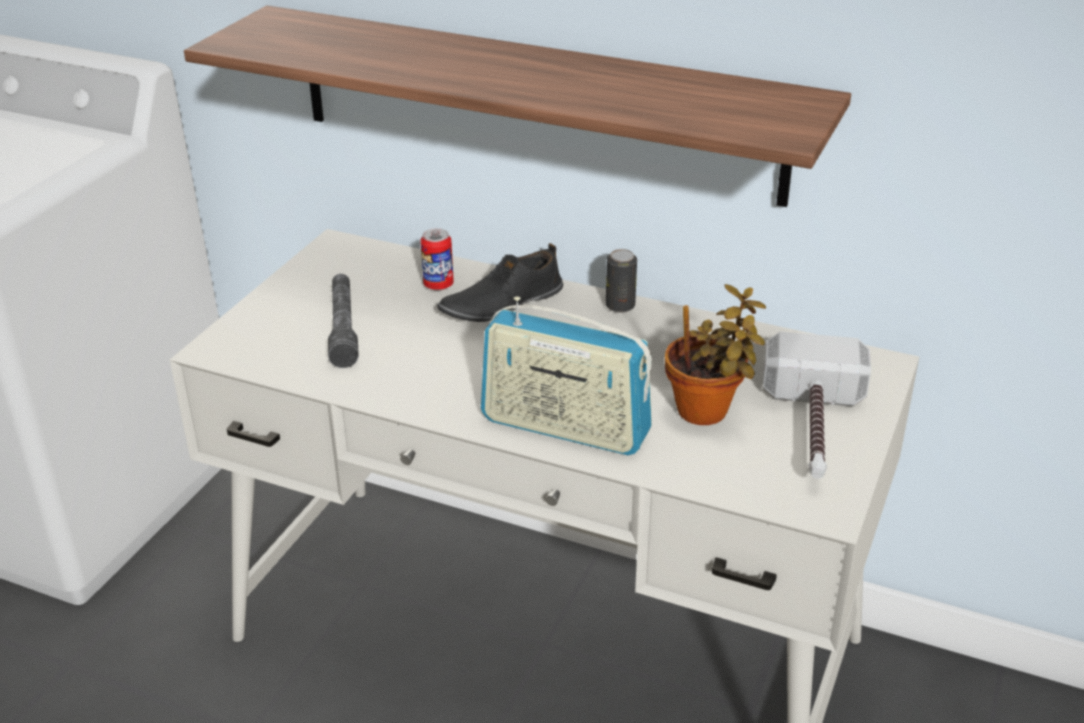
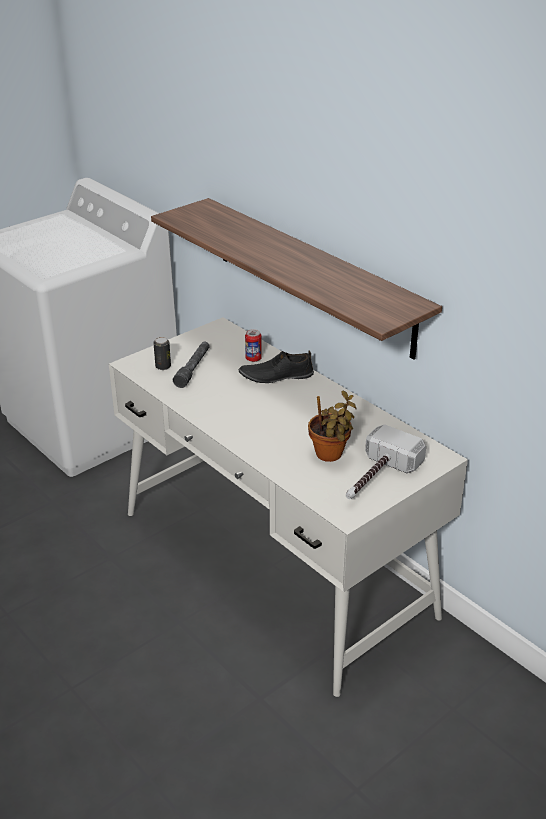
camera: 25 degrees right, 0 degrees up
(565, 427) = (257, 443): radio -> none
(620, 306) = (333, 392): can -> can (163, 366)

